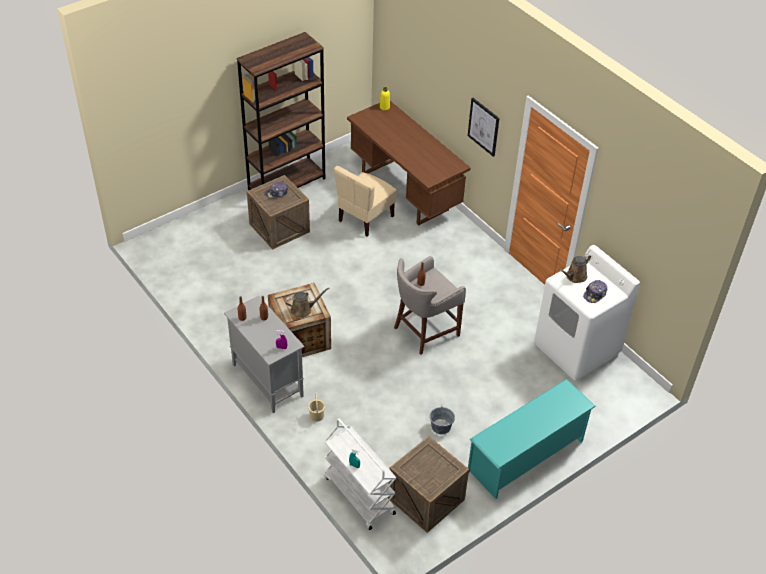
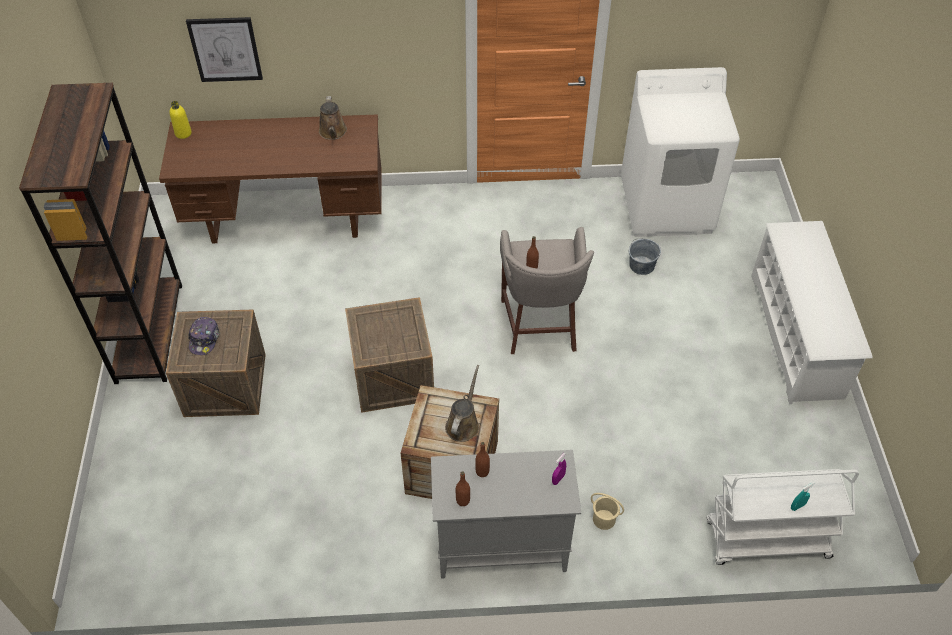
camera: 55 degrees left, 5 degrees up
(365, 218) = (296, 283): beige chair -> none
(426, 499) = (810, 469): crate -> crate (392, 376)
(441, 427) = (705, 393): grey bucket -> grey bucket (642, 266)
(483, 126) = (386, 41): picture -> picture (225, 49)
(526, 456) = (796, 336): turquoise shoe rack -> white shoe rack
(575, 277) = (665, 116): brown watering can -> brown watering can (333, 132)
(595, 294) = (705, 115): cap -> none

